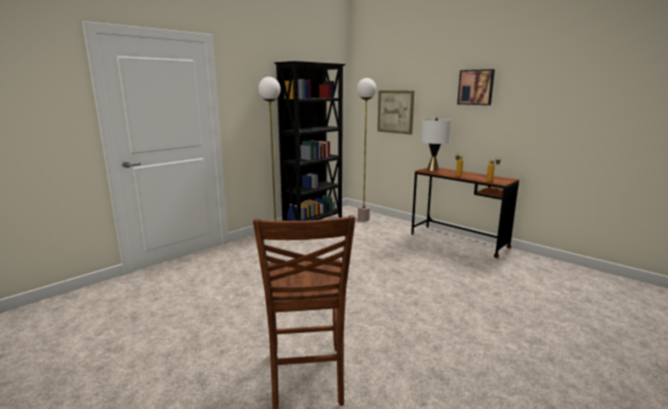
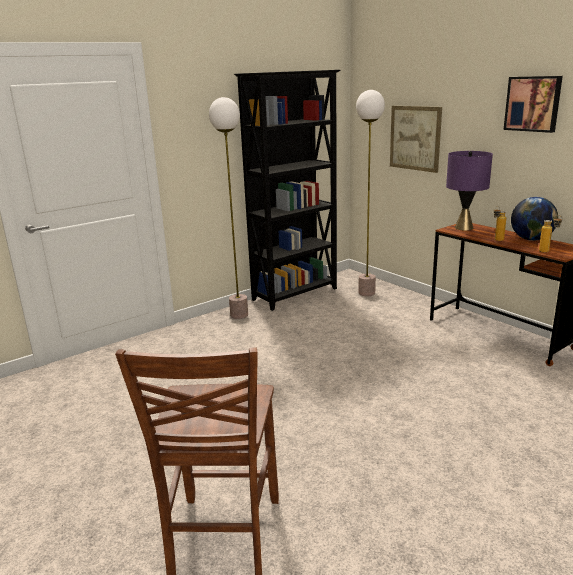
camera: 10 degrees right, 5 degrees up
(433, 169) = (464, 228): white table lamp -> purple table lamp
(478, 175) = (531, 239): none -> globe

